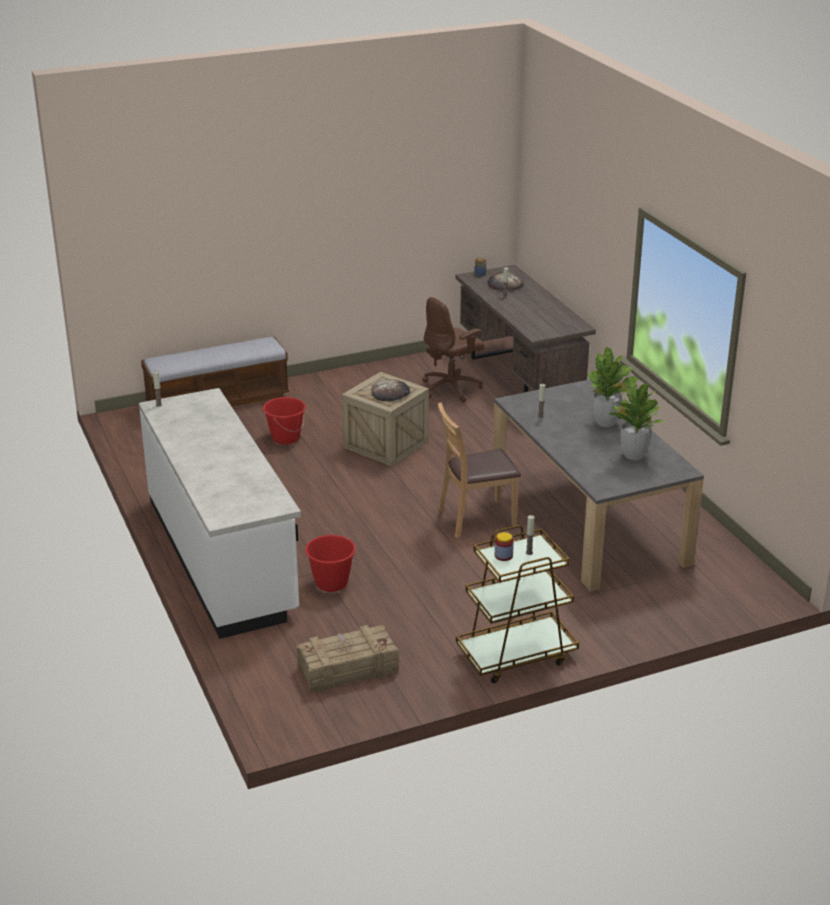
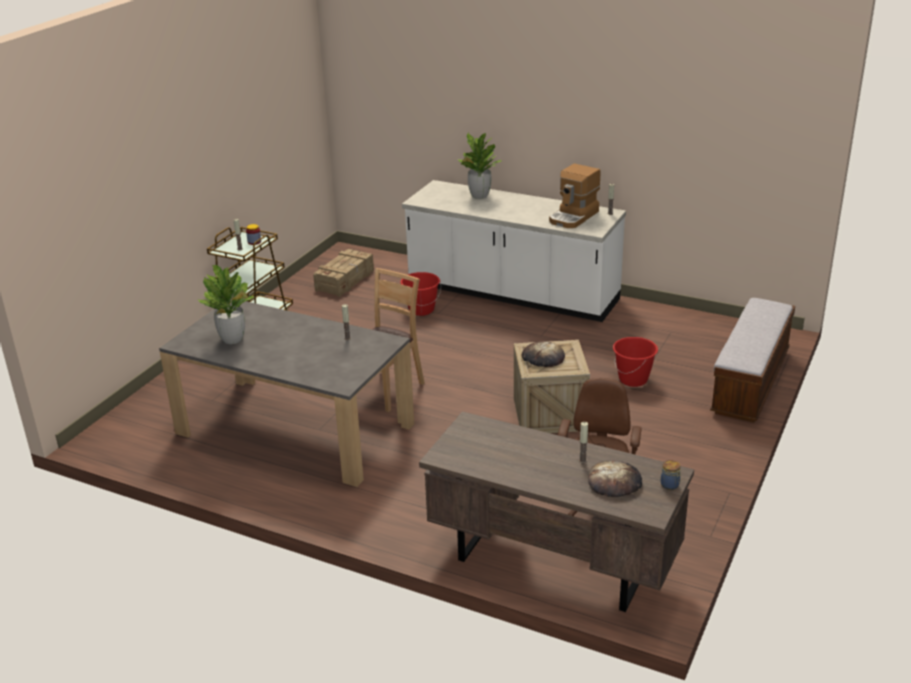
camera: 140 degrees right, 0 degrees up
(193, 415) = (574, 217): none -> coffee machine
(606, 423) = (285, 357): potted plant -> potted plant (479, 195)

